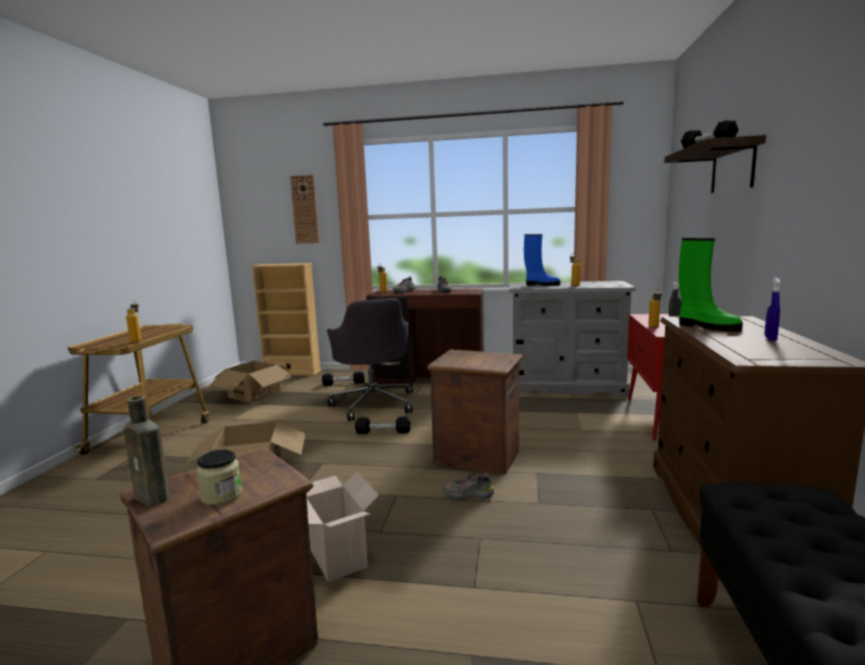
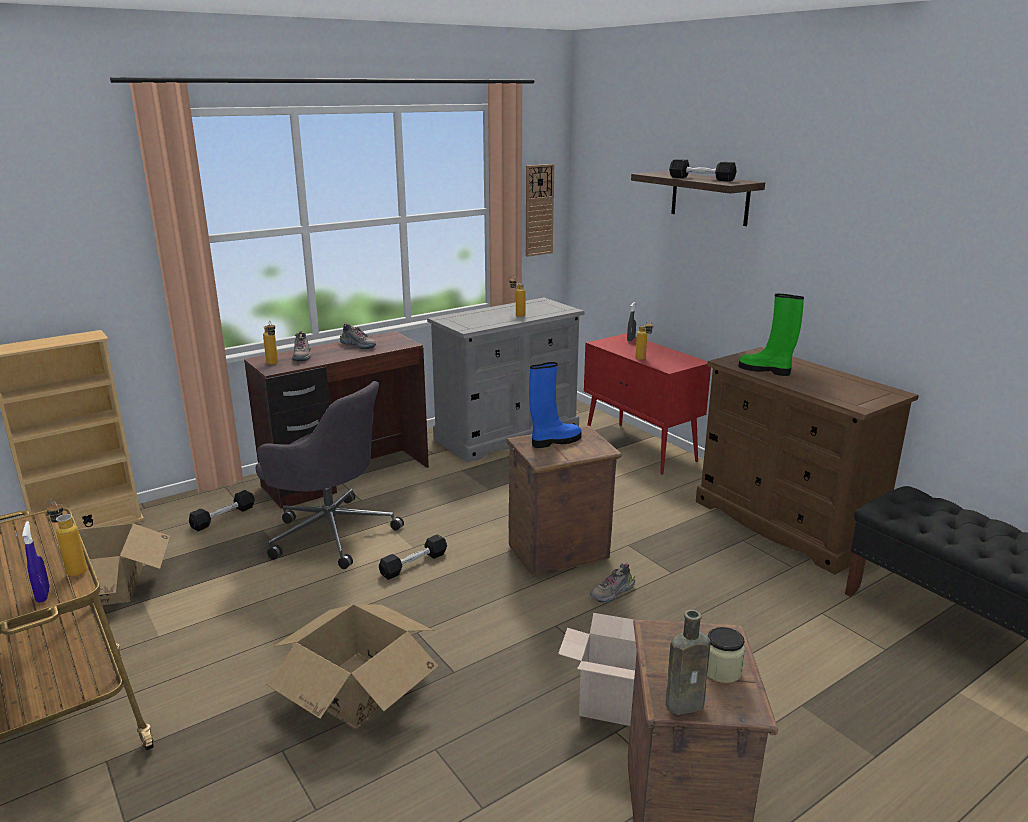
camera: 45 degrees left, 10 degrees up
(305, 209) = (71, 234): wall clock -> wall clock (539, 210)
(541, 285) = (480, 319): blue boot -> blue boot (555, 441)
(706, 327) = (766, 370): green boot -> green boot turned 150 degrees counterclockwise
(770, 338) = (825, 377): blue spray bottle -> blue spray bottle (43, 595)

